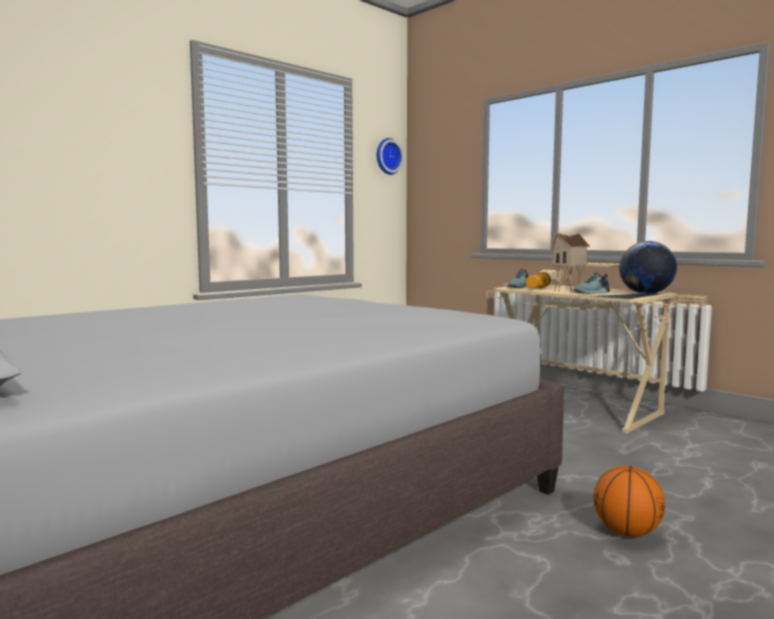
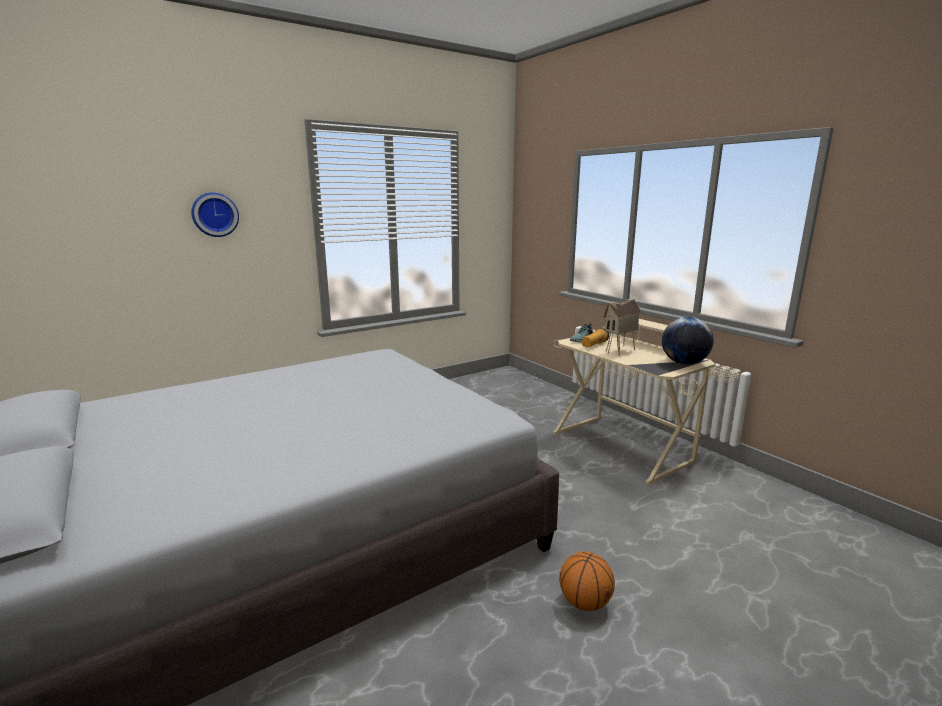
camera: 10 degrees right, 10 degrees up
(387, 156) = (493, 198): wall clock -> wall clock (215, 214)
(592, 293) = (636, 358): shoe -> none

